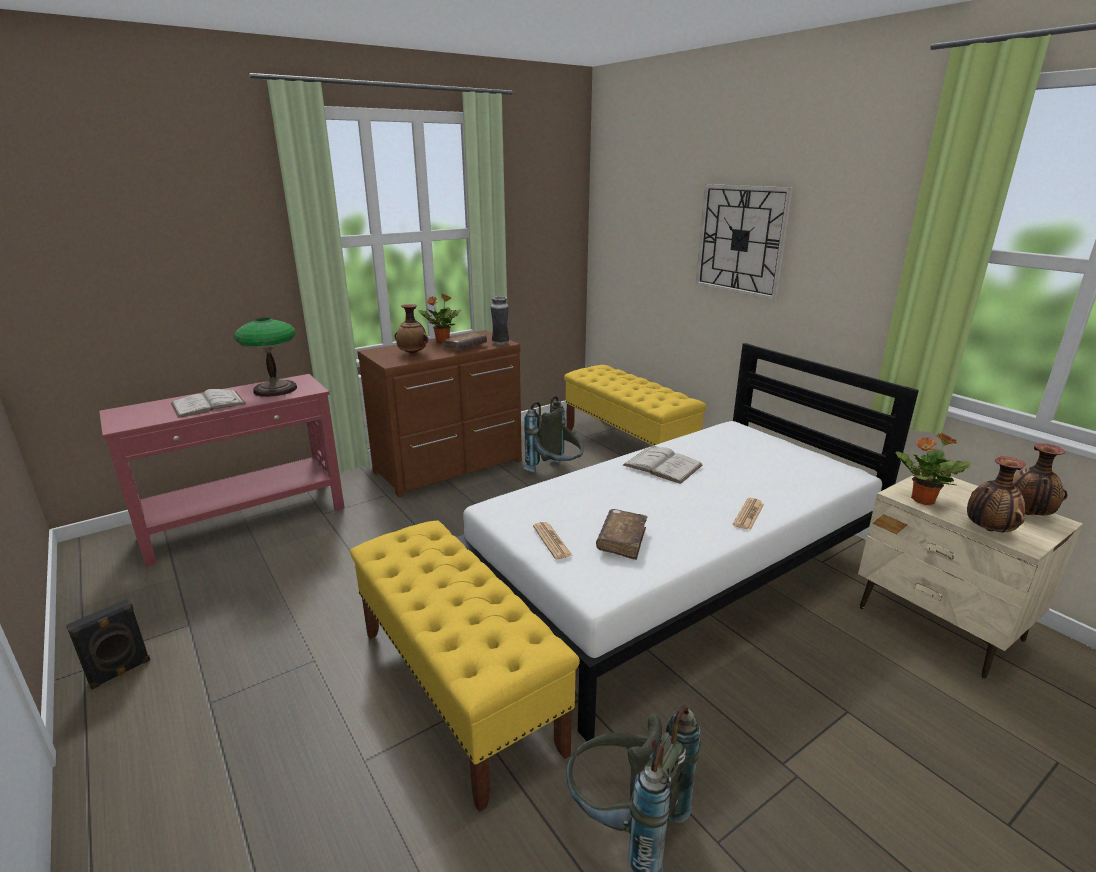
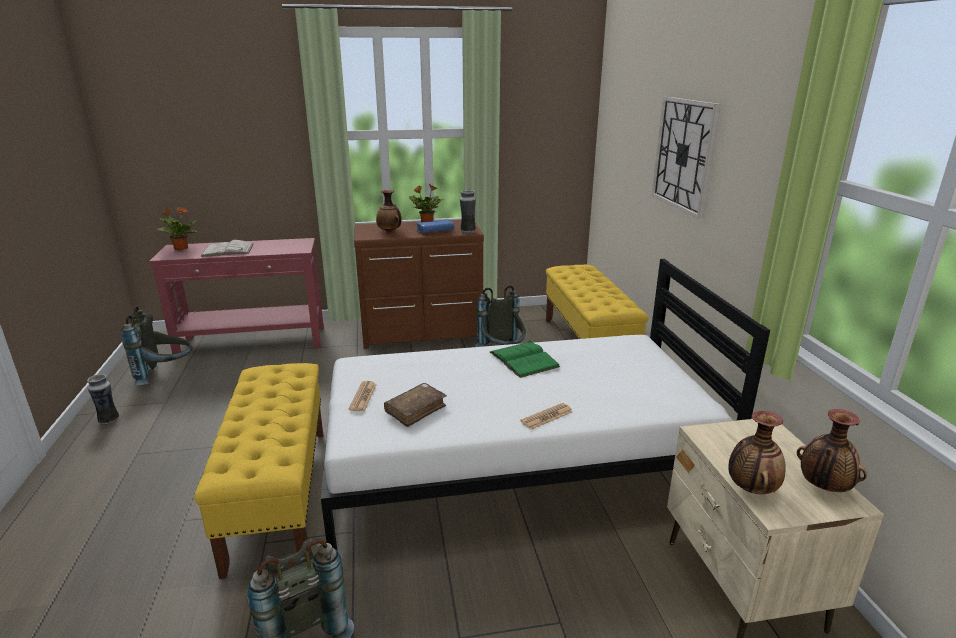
camera: 25 degrees right, 0 degrees up
(120, 672) = (109, 420): black speaker -> vase
(155, 590) = (166, 375): none -> grey backpack
(276, 389) = (279, 246): table lamp -> none
(464, 347) = (435, 231): brown book -> blue book
(662, 465) = (524, 359): white book -> green book
(921, 500) = (718, 444): potted plant -> potted plant (180, 248)

